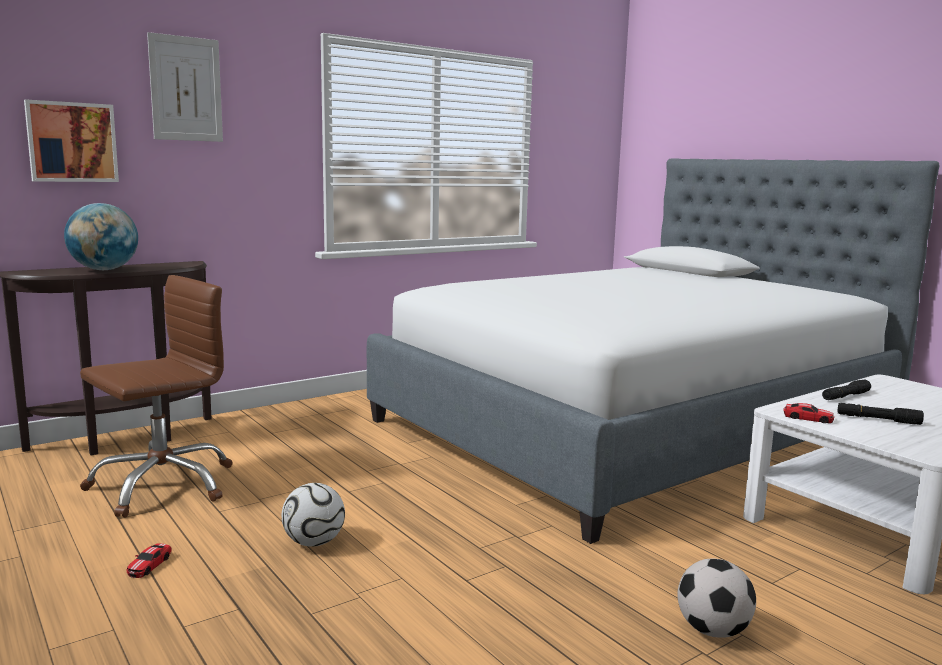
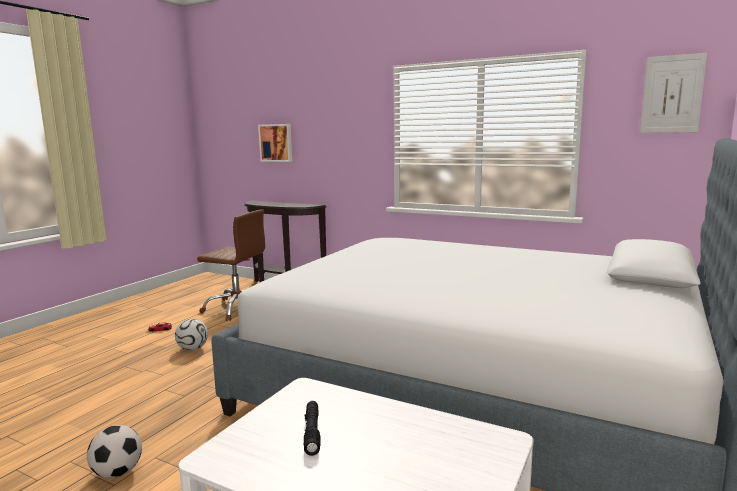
camera: 65 degrees right, 0 degrees up
(104, 270) = (271, 204): globe -> none
(186, 89) = (321, 111): picture -> picture (672, 94)
(807, 418) = (291, 399): toy car -> none
(845, 396) = (389, 414): black flashlight -> none

